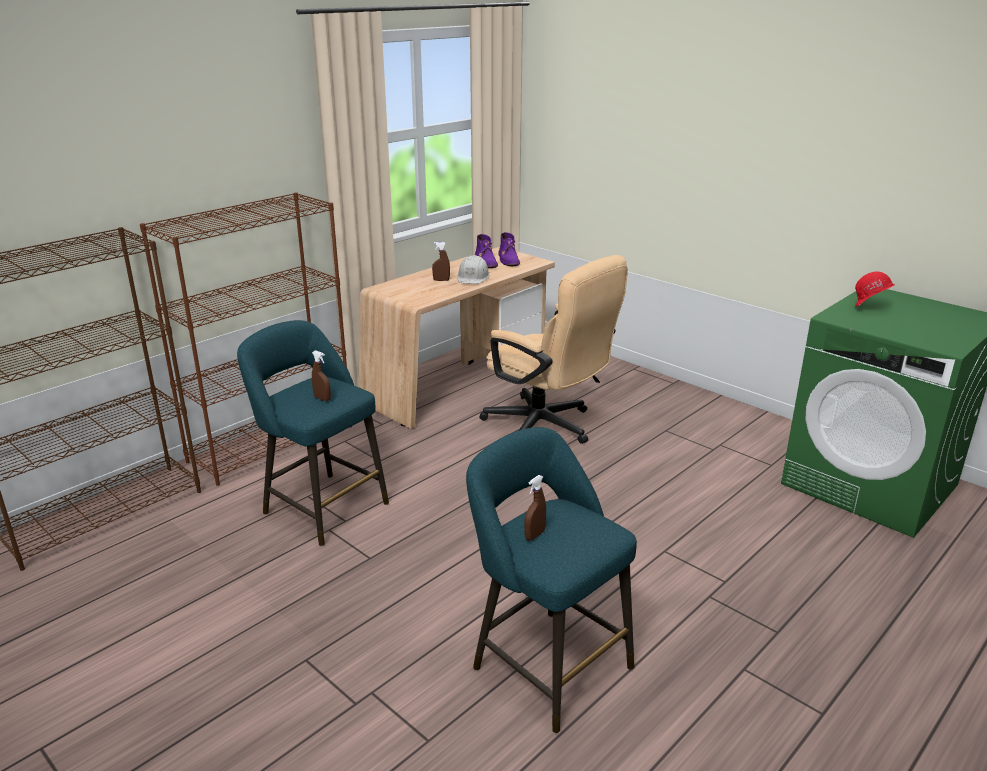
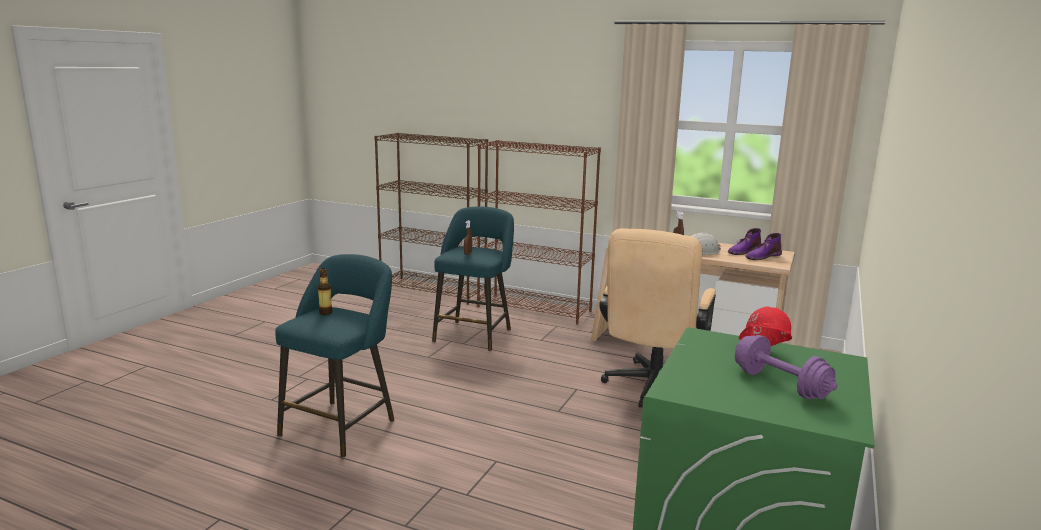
camera: 70 degrees right, 10 degrees down
(534, 535) = (325, 312): brown spray bottle -> bottle
(926, 316) = (780, 384): none -> purple dumbbell

